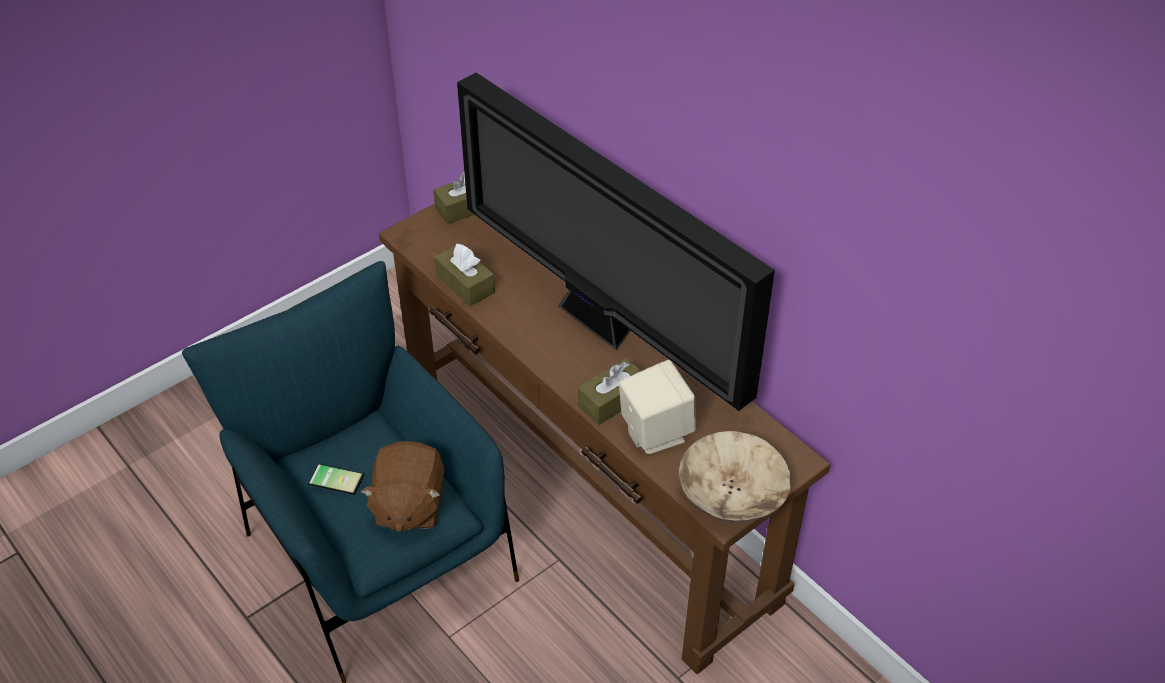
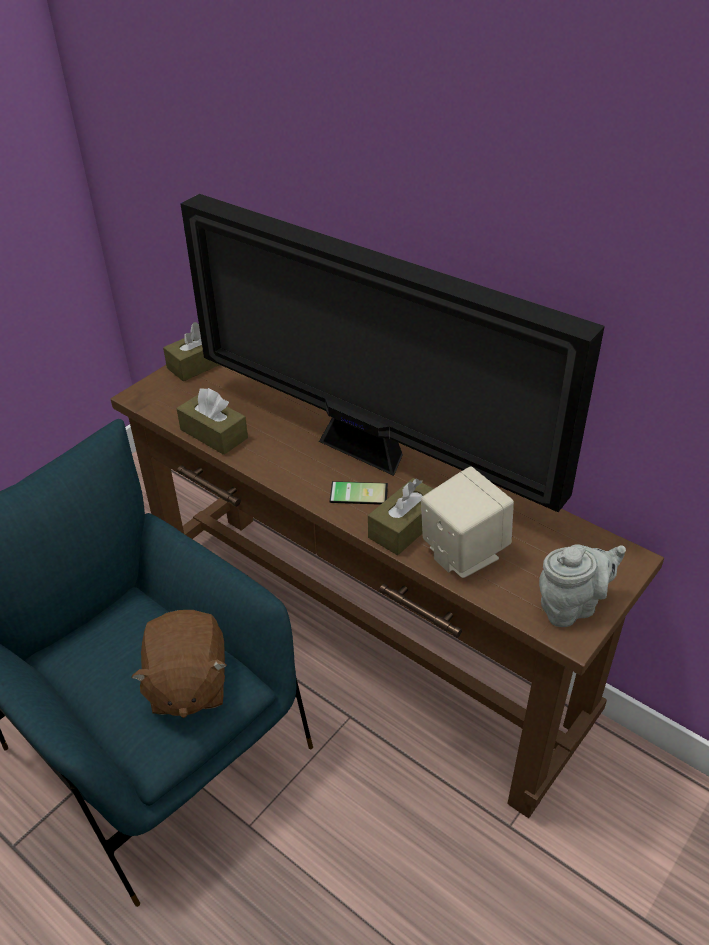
camera: 10 degrees left, 5 degrees down
(337, 477) = (99, 666): phone -> phone (359, 491)
(732, 493) = (571, 606): beige bowl -> grey teapot

